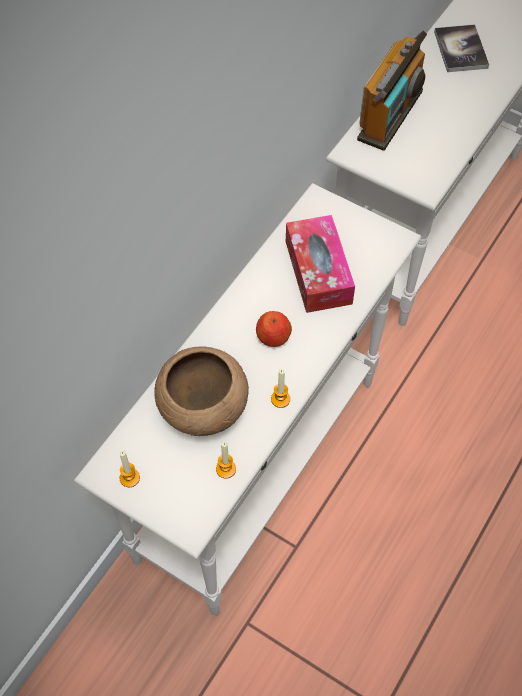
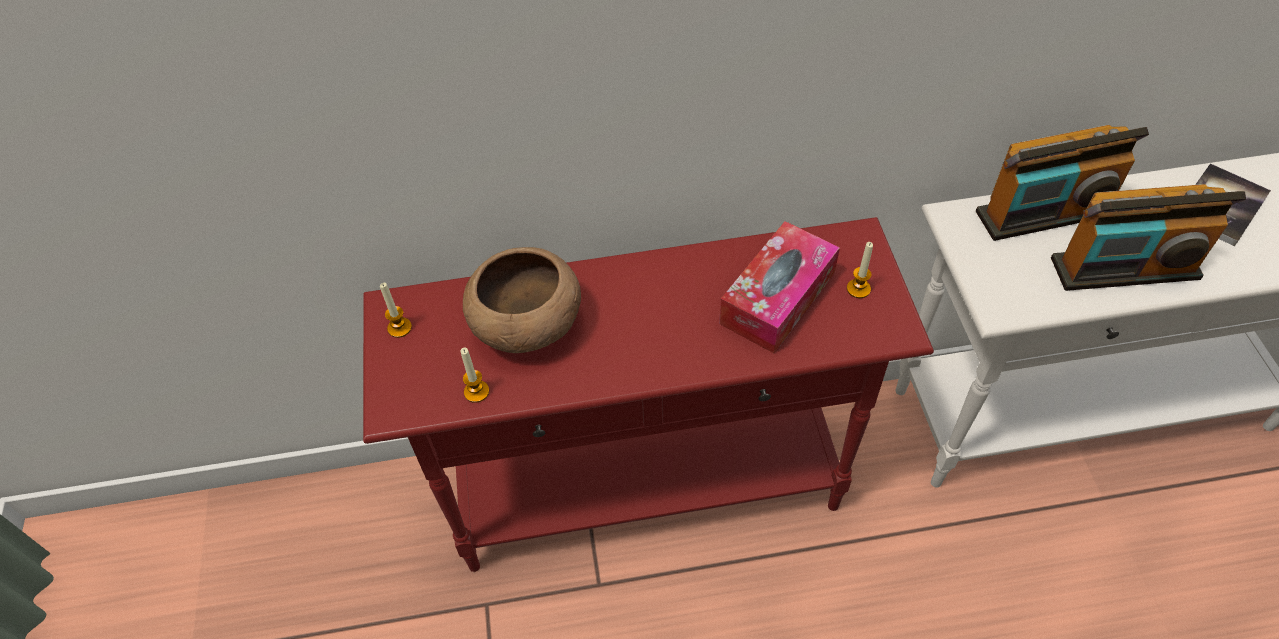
camera: 50 degrees right, 5 degrees down
(260, 467) = (648, 487): white console table -> red console table
(273, 337) = (661, 319): apple -> none
(280, 399) = (597, 377): candle -> candle (858, 289)
(456, 119) = (1124, 269): none -> radio

